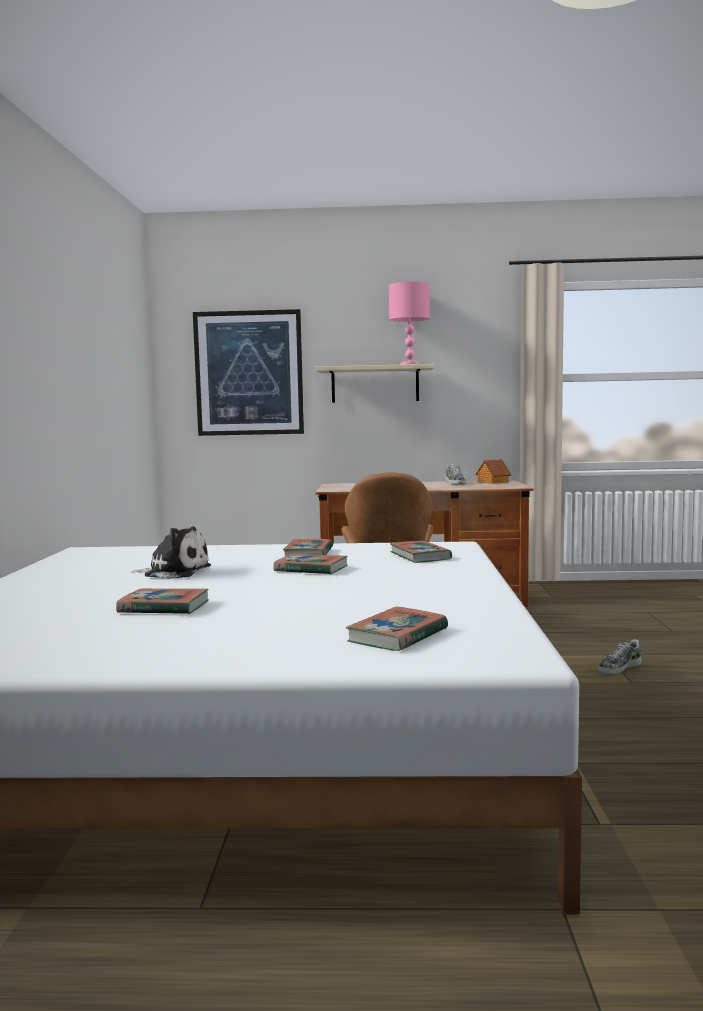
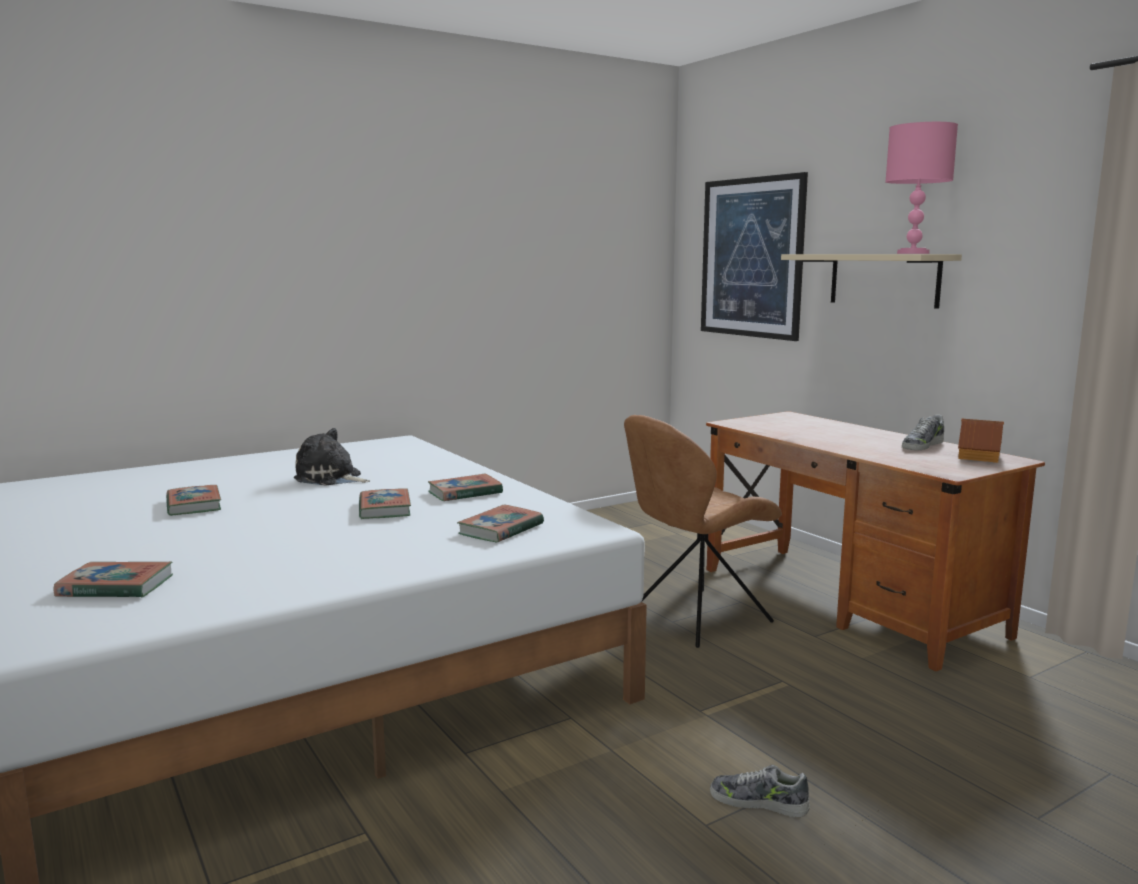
camera: 55 degrees right, 5 degrees up
(174, 572) = (331, 478): plush toy -> plush toy turned 135 degrees clockwise

